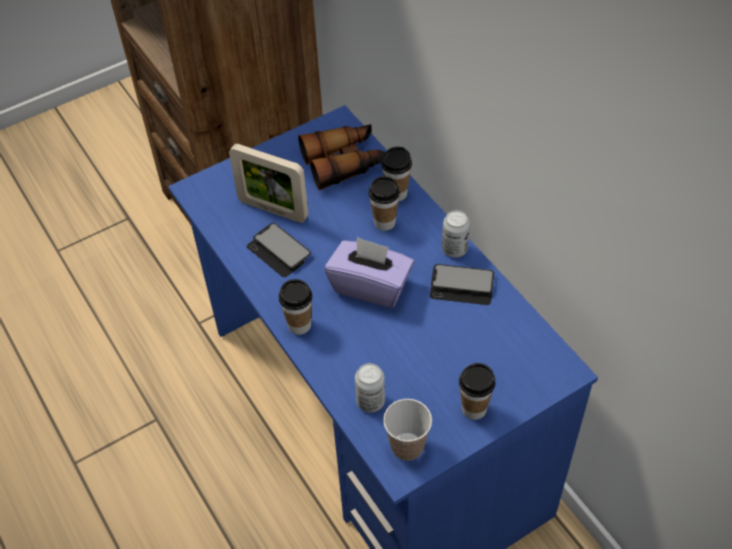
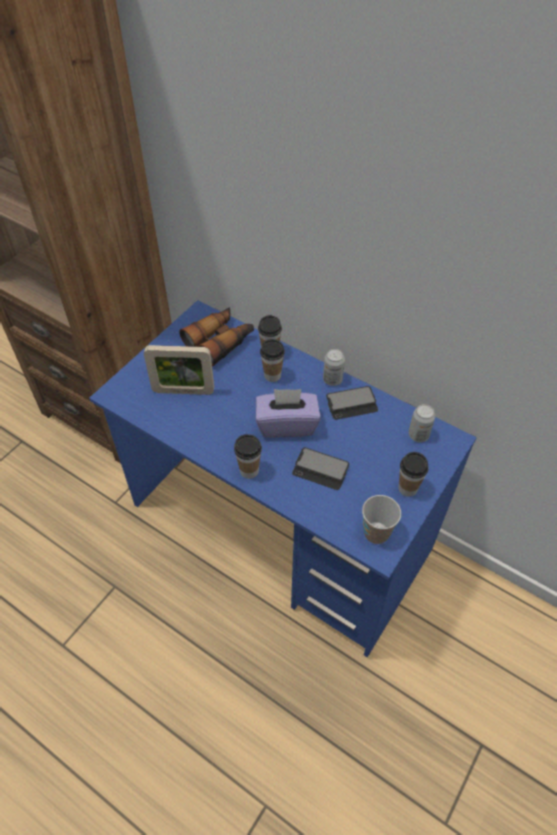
camera: 25 degrees left, 0 degrees up
(279, 251) = (204, 420): phone -> phone (320, 469)
(370, 401) = (332, 509): can -> can (418, 435)

